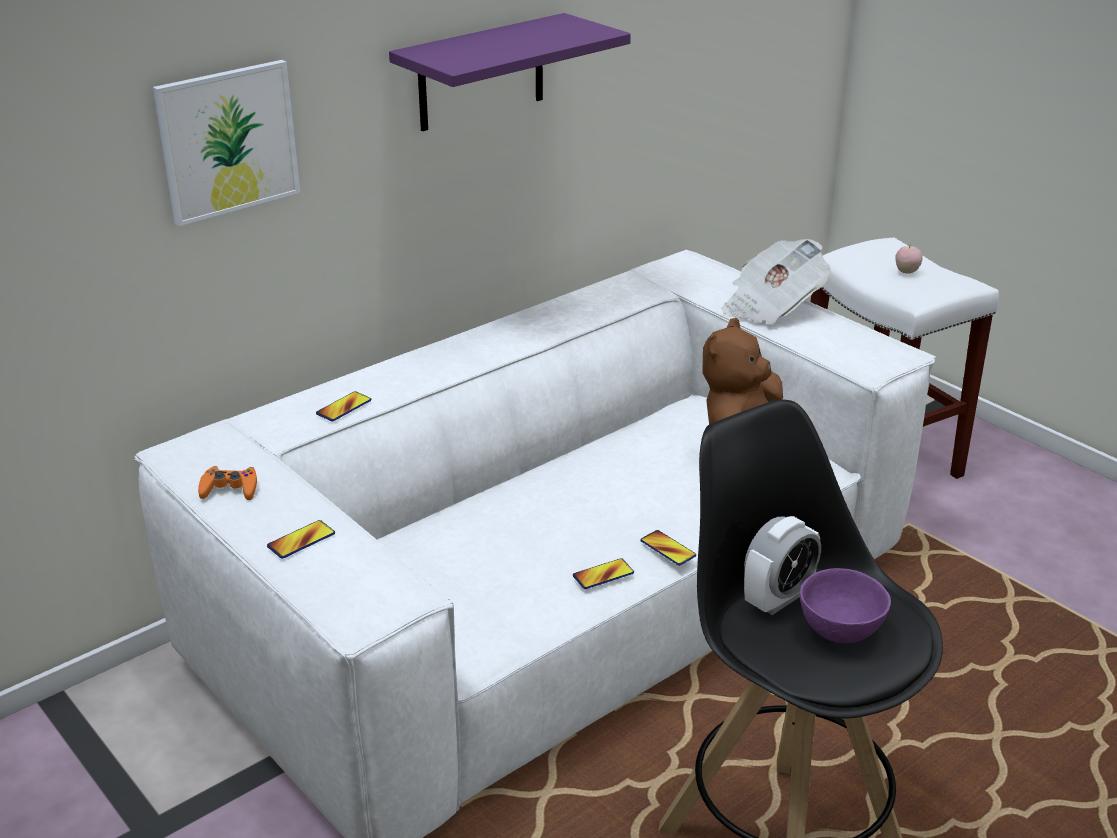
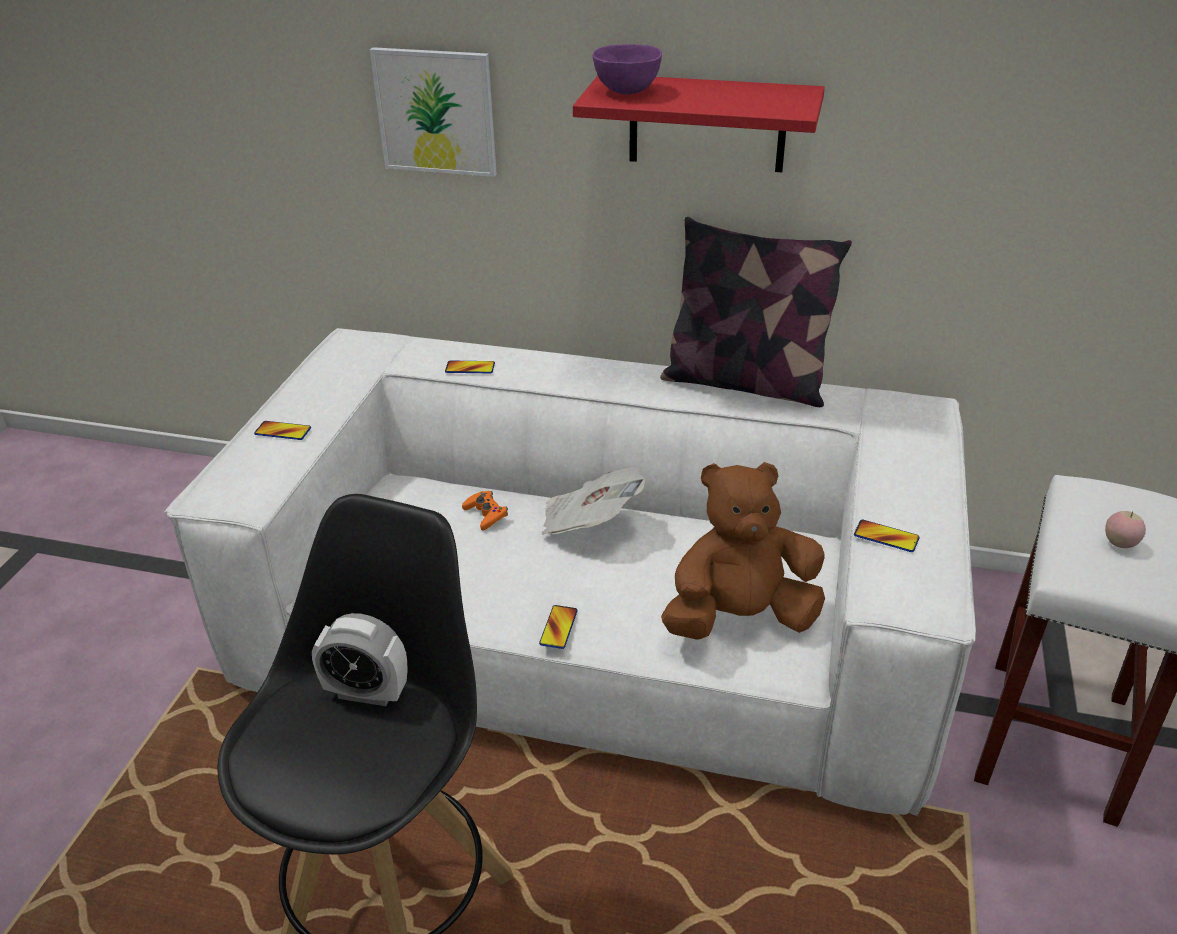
camera: 55 degrees right, 5 degrees up
(230, 489) = (321, 377): orange game controller -> orange game controller (486, 514)
(481, 73) = (707, 123): purple shelf -> red shelf
(556, 306) = (745, 383): none -> pillow
(603, 575) = (486, 608): phone -> phone (886, 537)
(771, 307) = (916, 490): newspaper -> newspaper (590, 523)
(841, 633) = (333, 753): purple bowl -> purple bowl (627, 92)

